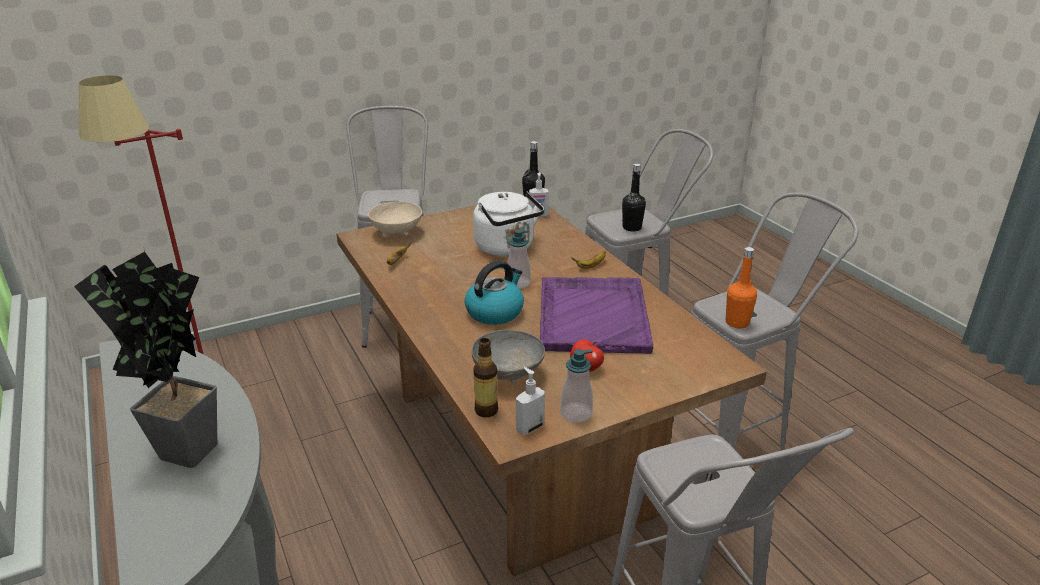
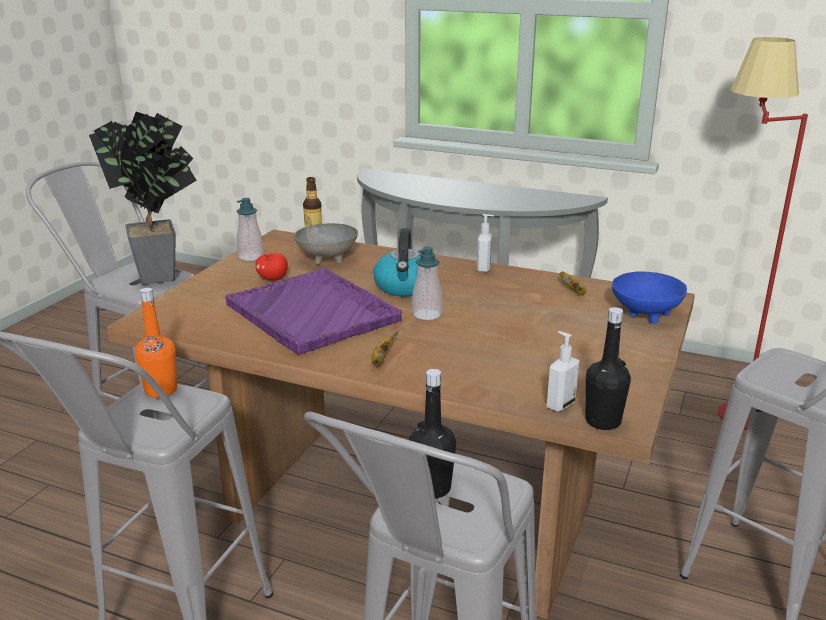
camera: 140 degrees right, 5 degrees down
(185, 445) = (448, 191): potted plant -> potted plant (164, 277)
(396, 233) = (645, 314): beige bowl -> blue bowl
(507, 248) = (505, 343): white kettle -> none
(529, 427) = (274, 243): soap dispenser -> soap dispenser (484, 269)

